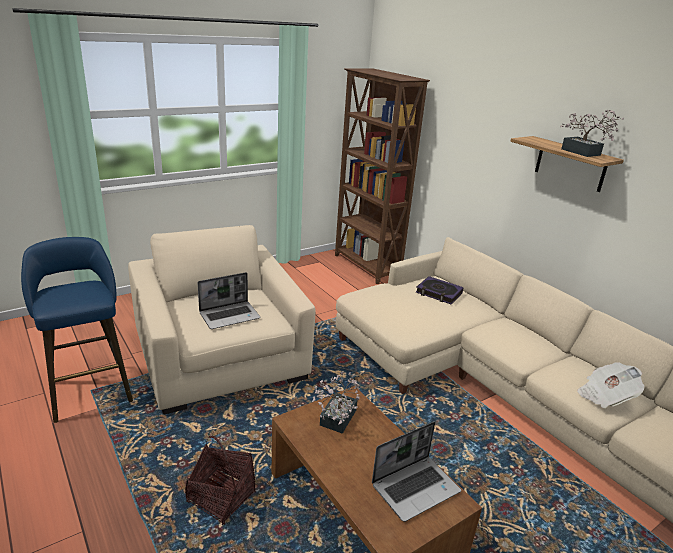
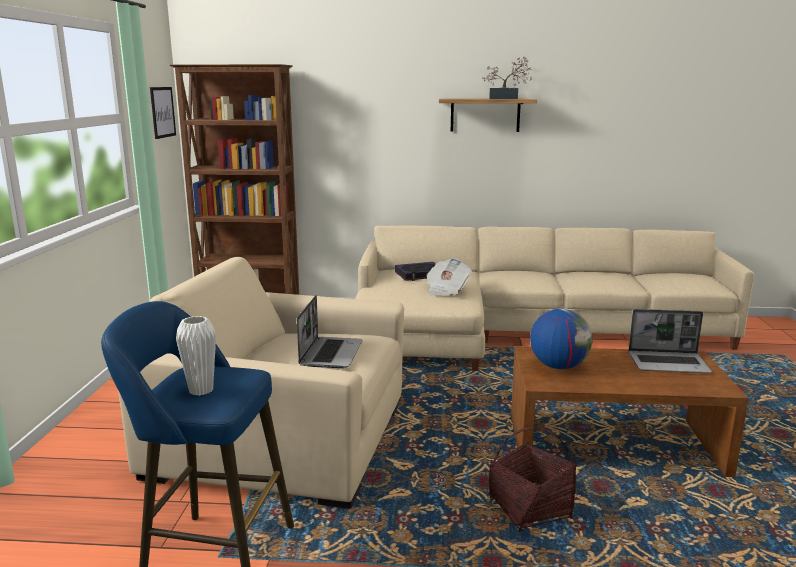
camera: 50 degrees left, 10 degrees down
(61, 296) = (201, 390): none -> white vase
(335, 420) = (558, 366): potted plant -> globe
(341, 103) = (162, 112): none -> picture
(415, 487) = (669, 363): laptop -> laptop turned 90 degrees clockwise
(605, 396) = (619, 279): newspaper -> newspaper (446, 290)

